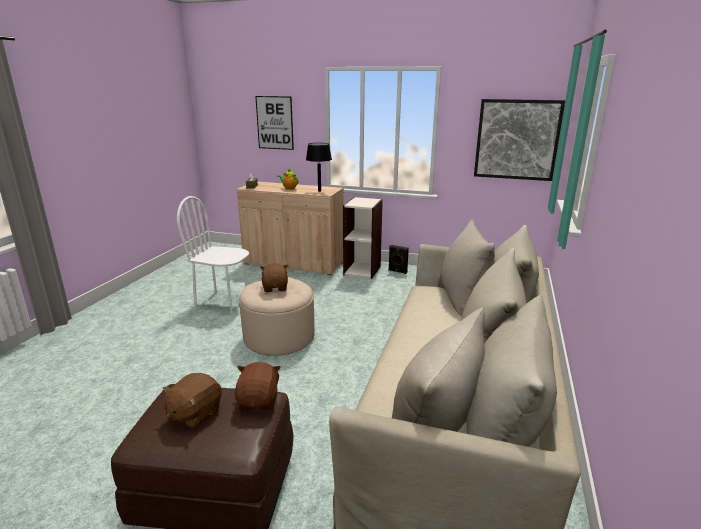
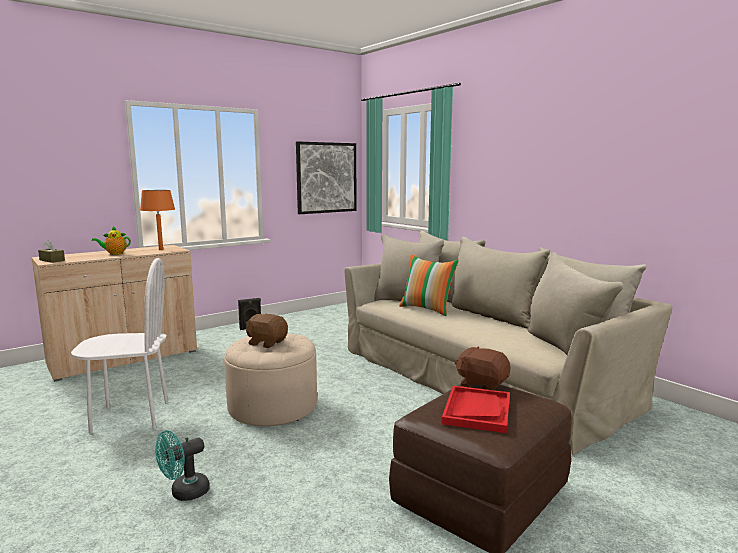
camera: 55 degrees left, 10 degrees down
(152, 359) = (184, 493): none -> turquoise fan
(194, 413) = (477, 410): brown plush toy -> red tray
(223, 303) = (130, 417): white chair -> white chair turned 150 degrees counterclockwise
(275, 123) = (49, 171): picture -> none
(319, 191) = (161, 250): black table lamp -> orange table lamp
(362, 270) = (216, 338): bookcase -> none
(444, 315) = (427, 309): none -> pillow

